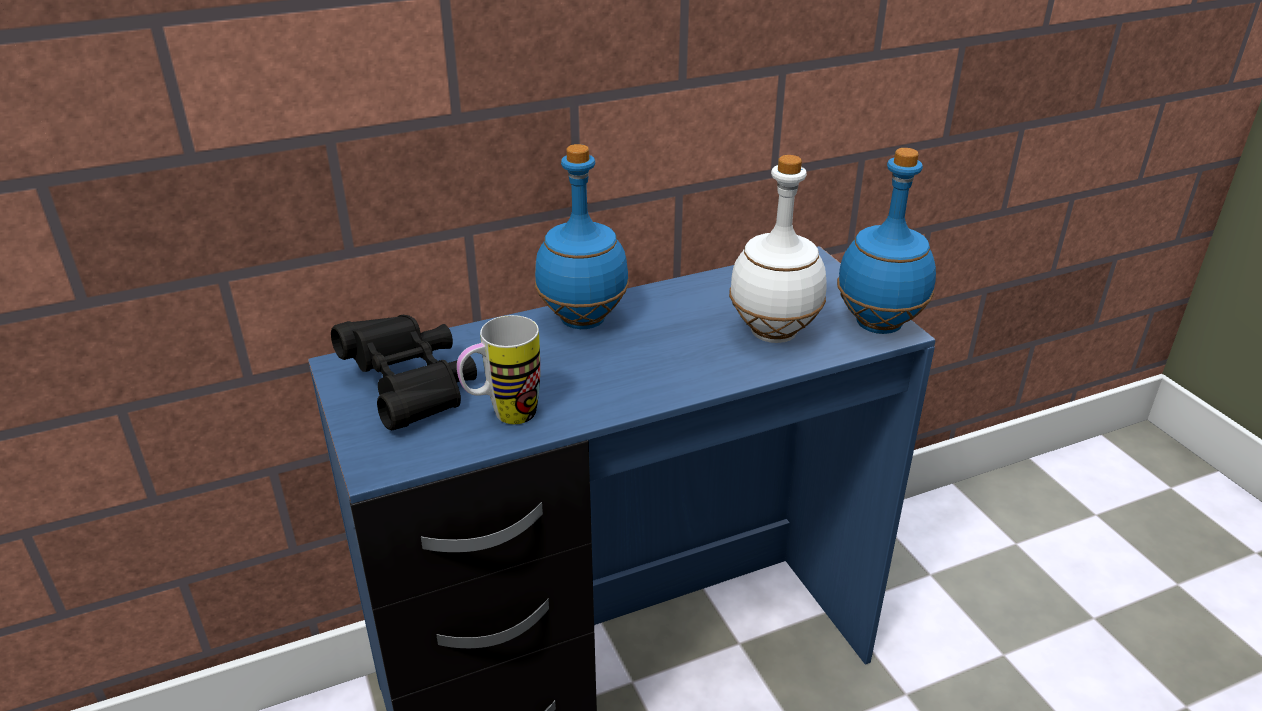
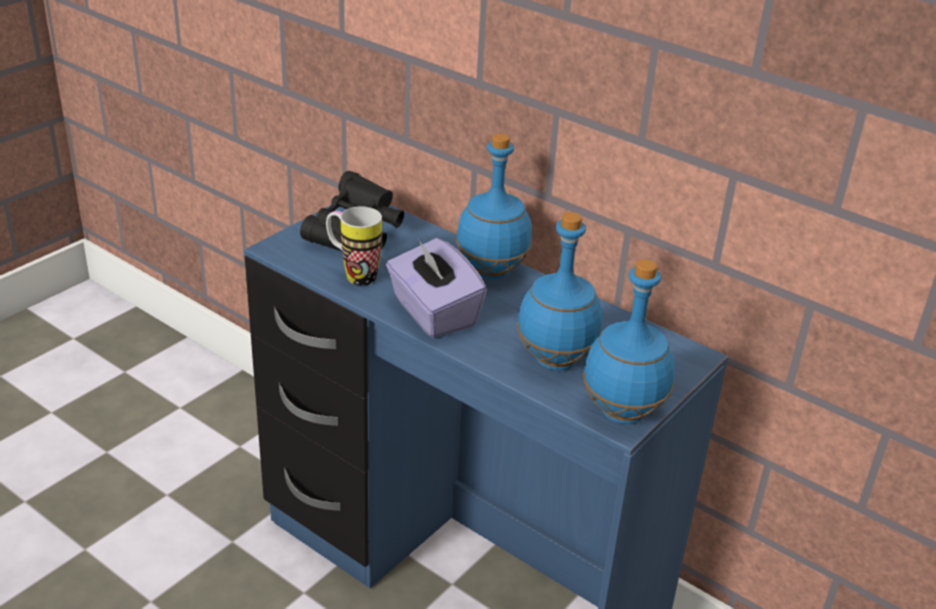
camera: 60 degrees right, 0 degrees up
(633, 382) = (433, 313): none -> purple tissue box
(773, 334) = (554, 360): white bottle -> blue bottle

